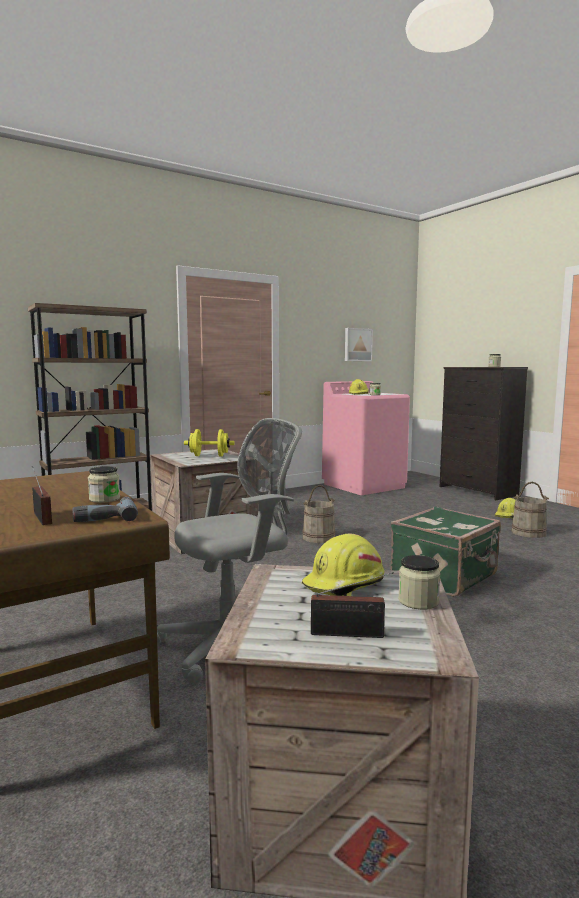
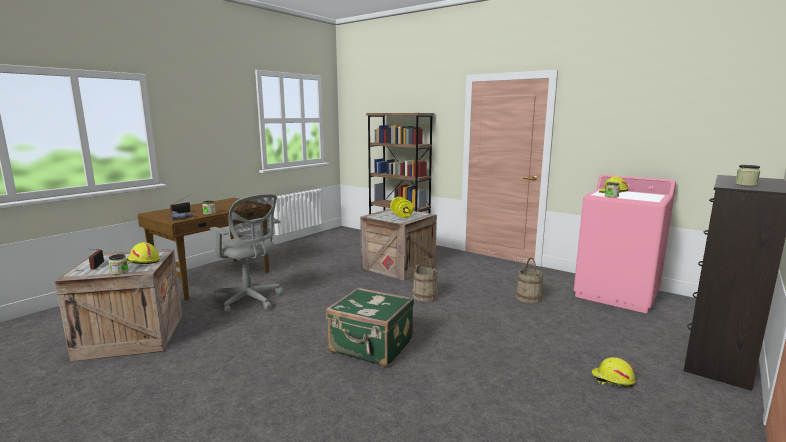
camera: 70 degrees right, 5 degrees up
(357, 345) = (663, 135): picture -> none
(528, 532) = (548, 391): beige bucket -> beige bucket (529, 298)

